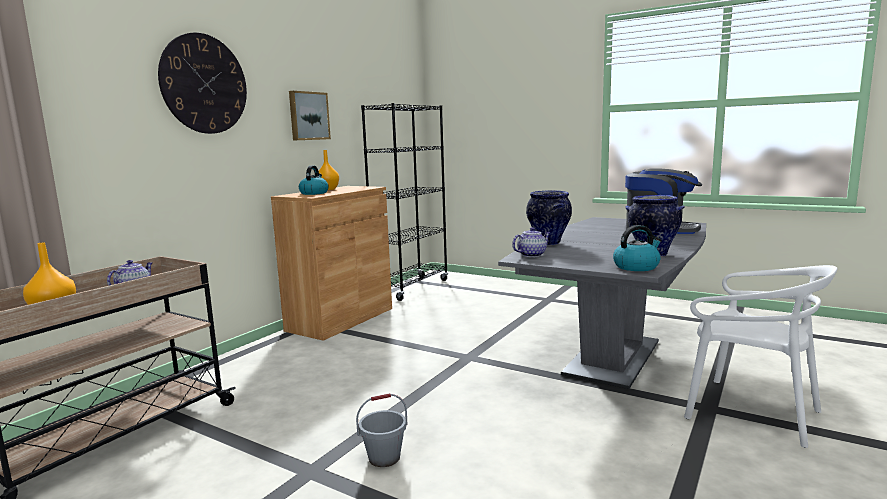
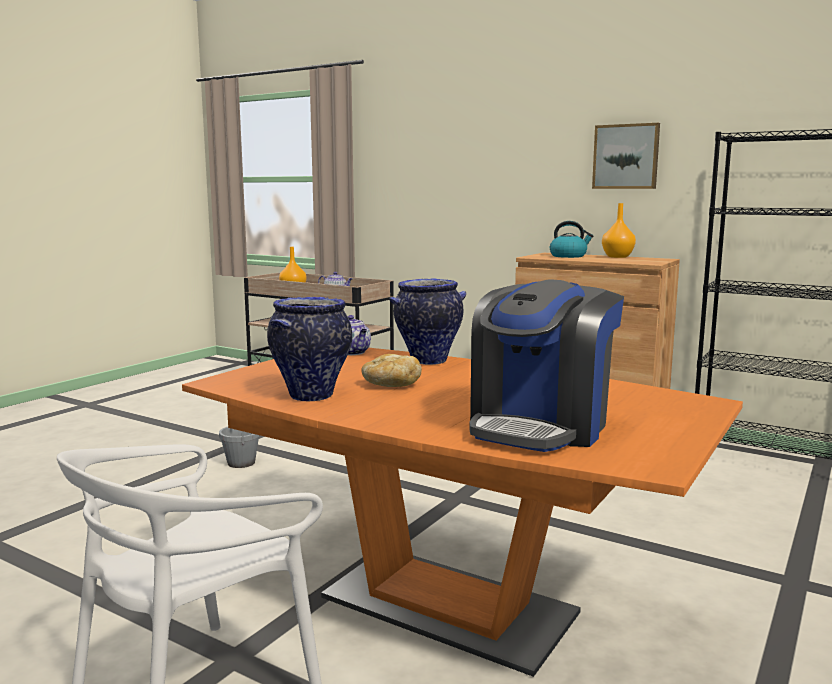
camera: 90 degrees right, 0 degrees up
(204, 84) = (489, 129): wall clock -> none
(612, 357) = (448, 606): grey dining table -> orange dining table
(614, 246) = (390, 385): none -> bread
(636, 267) = (243, 381): kettle -> none

